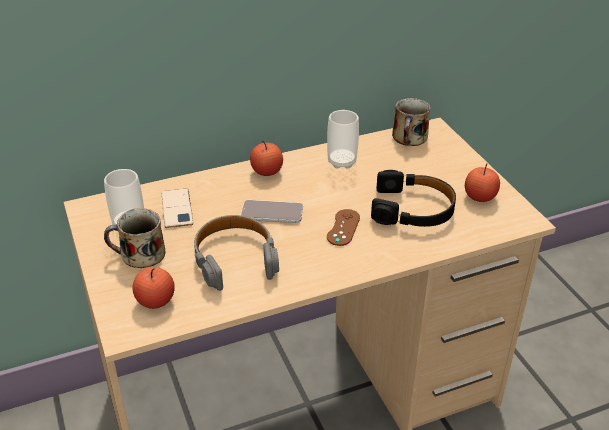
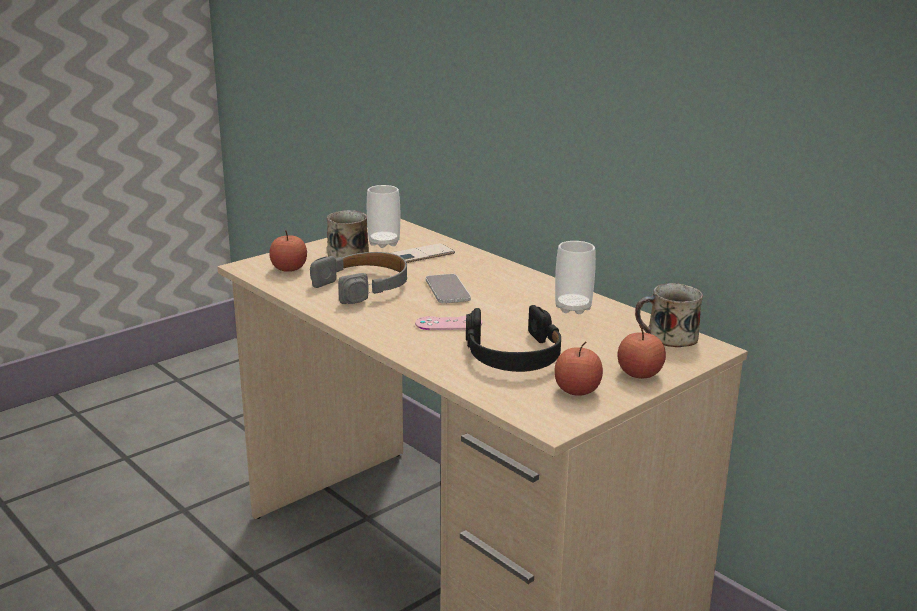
camera: 70 degrees right, 15 degrees down
(267, 171) = (517, 278): apple -> apple (639, 374)
(343, 227) = (448, 324): brown game controller -> pink game controller

